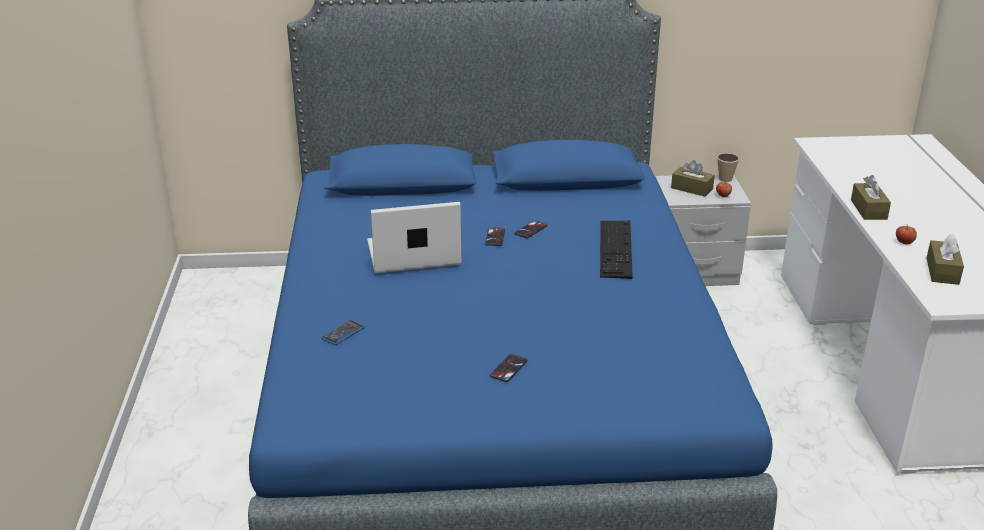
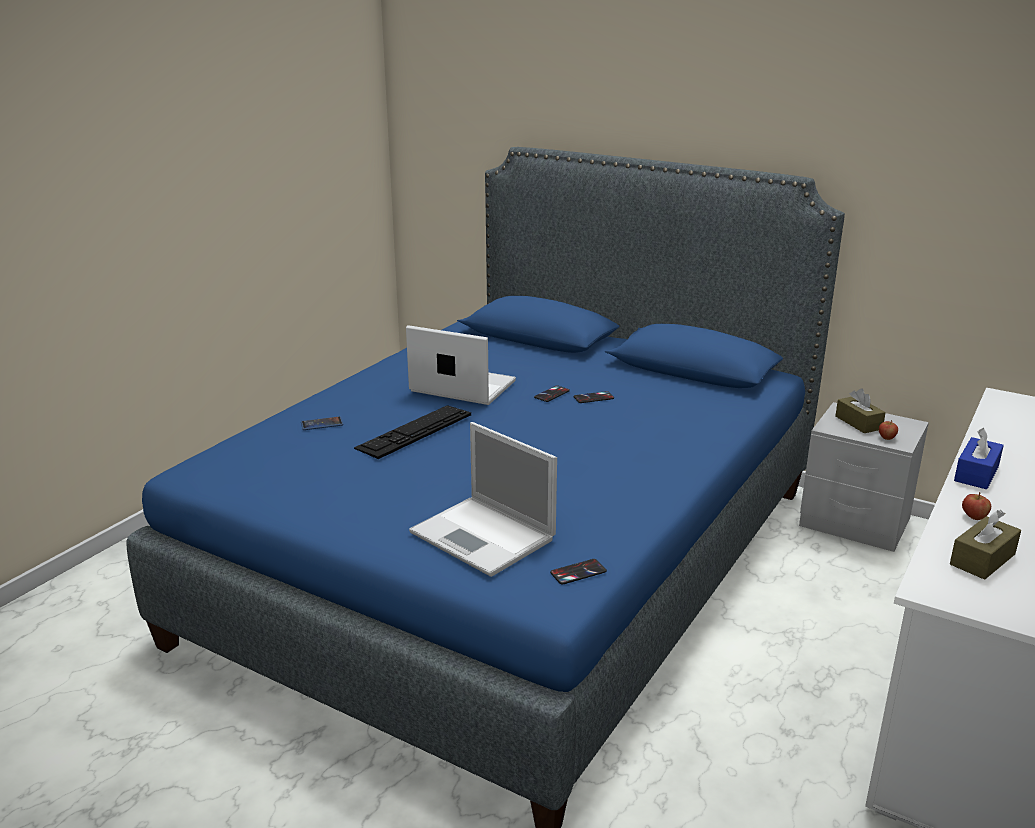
camera: 35 degrees right, 5 degrees down
(508, 368) = (404, 492): phone -> phone (578, 572)
(615, 248) = (650, 434): keyboard -> keyboard (414, 431)
(621, 379) = (484, 536): none -> laptop
(725, 179) = (911, 424): cup -> none
(868, 209) = (976, 474): brown tissue box -> blue tissue box

